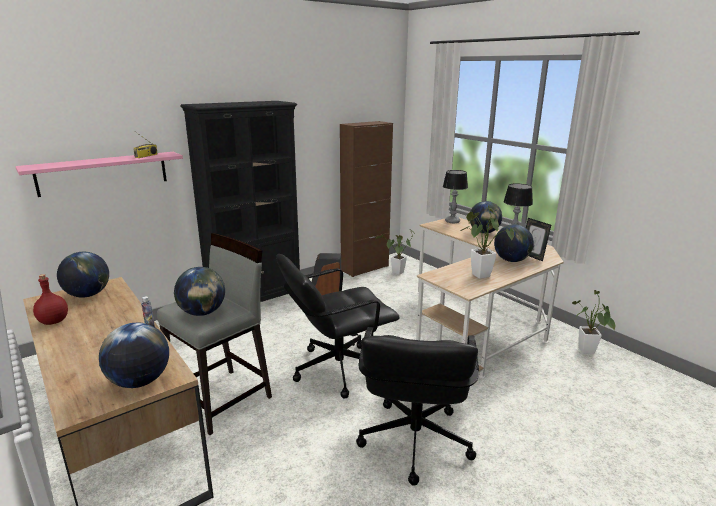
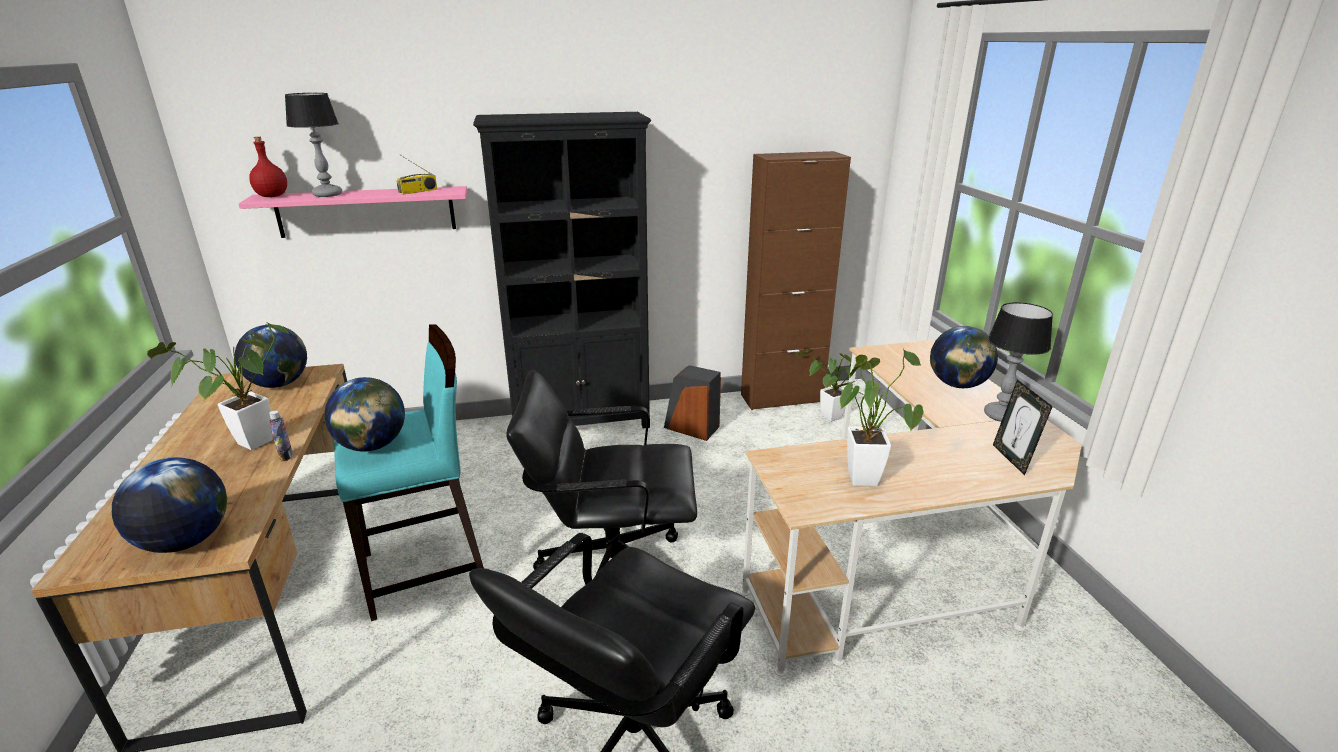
camera: 25 degrees right, 5 degrees up
(53, 321) = (205, 416): red bottle -> red bottle (271, 196)
(223, 400) = (427, 570): grey stool -> turquoise stool
(452, 221) = (917, 351): table lamp -> table lamp (327, 195)
(511, 260) = (956, 459): globe -> none
(587, 353) = (1098, 681): potted plant -> potted plant (248, 446)

